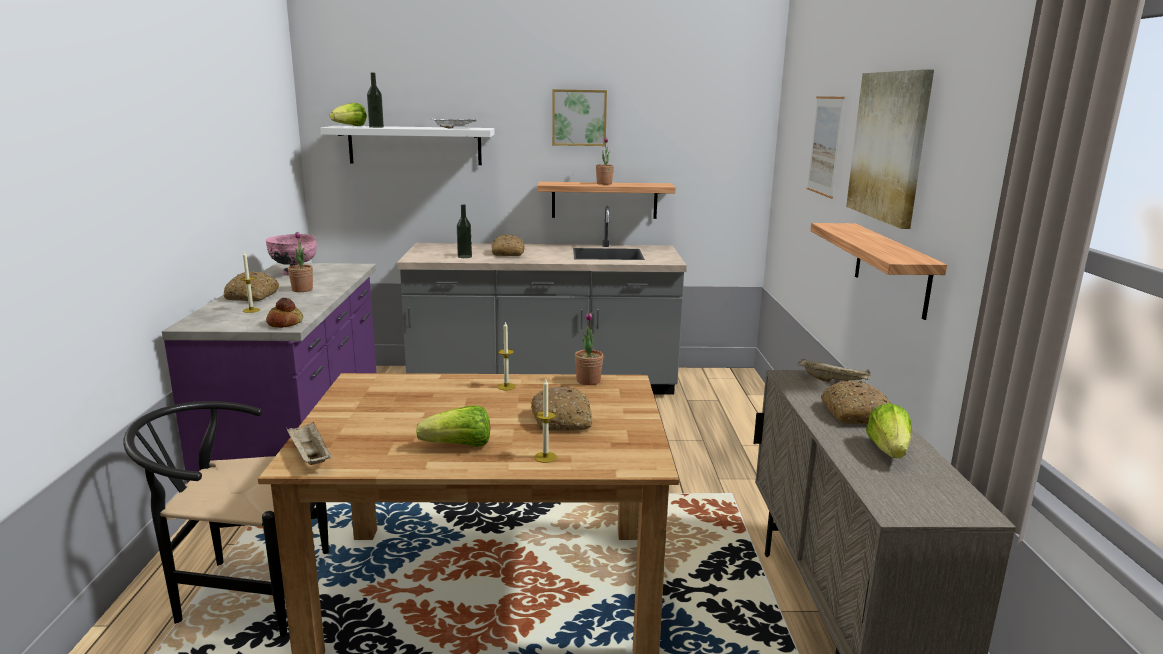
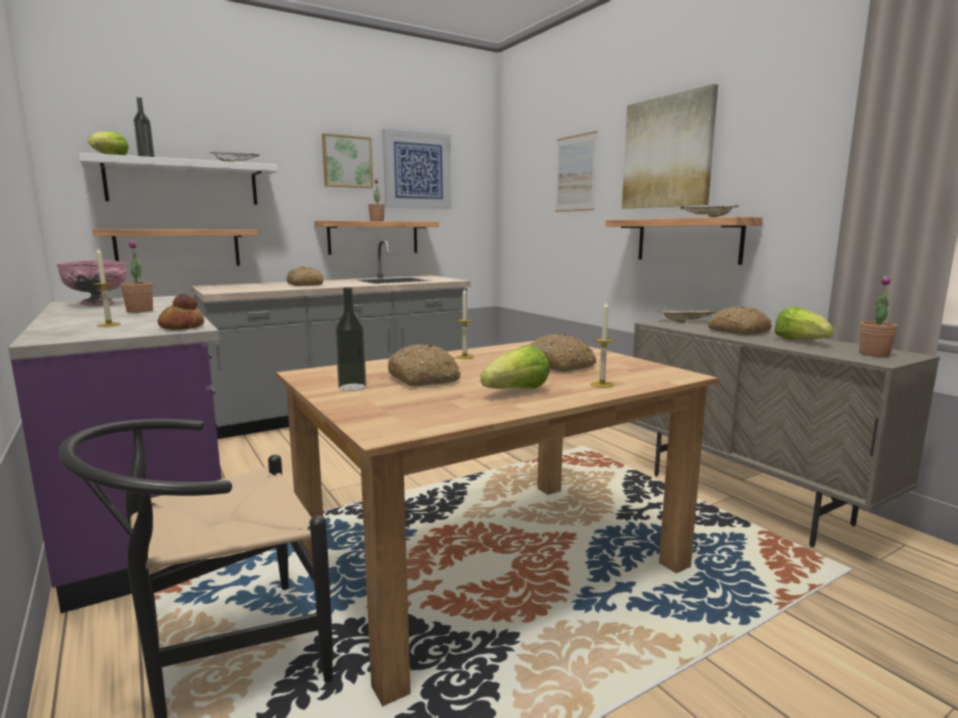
camera: 30 degrees left, 5 degrees down
(252, 296) = (82, 318): bread -> bread (424, 379)
(309, 456) = (386, 424): beige tray -> beige tray (706, 217)
(408, 206) = (178, 248): none -> shelf
(464, 256) = (267, 288): bottle -> bottle (352, 387)
(588, 381) = (522, 346): potted plant -> potted plant (874, 354)
(664, 124) = (417, 170): none -> picture

